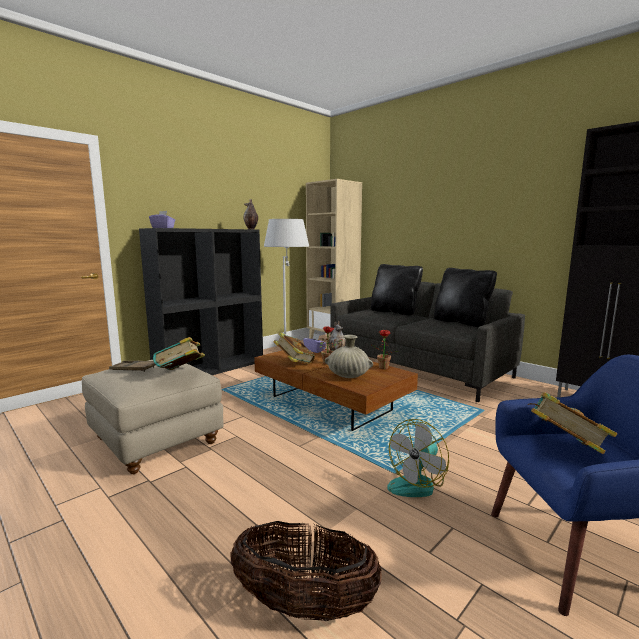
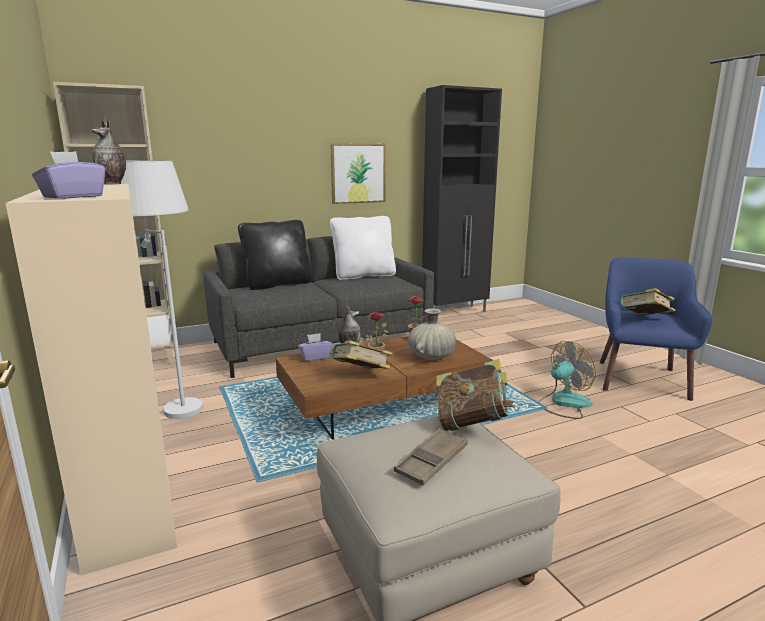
camera: 70 degrees left, 5 degrees up
(211, 369) = (128, 486): black bookcase -> beige bookcase
(304, 605) = (719, 478): basket -> none
(417, 483) = (563, 403): fan -> fan turned 90 degrees counterclockwise
(461, 322) = (363, 275): black pillow -> white pillow
(503, 231) = (358, 173): none -> picture

